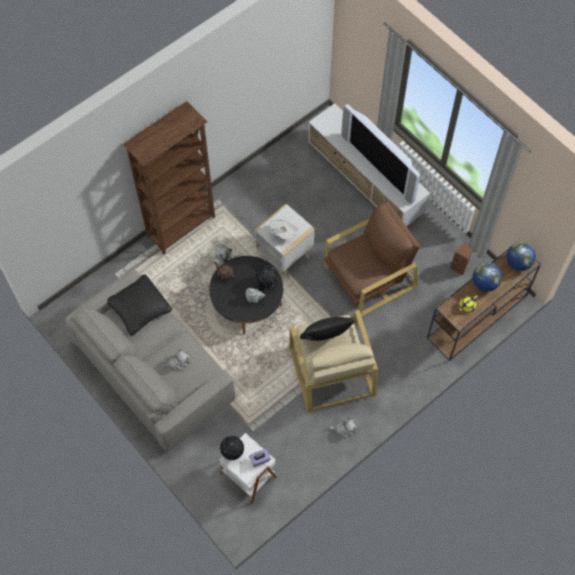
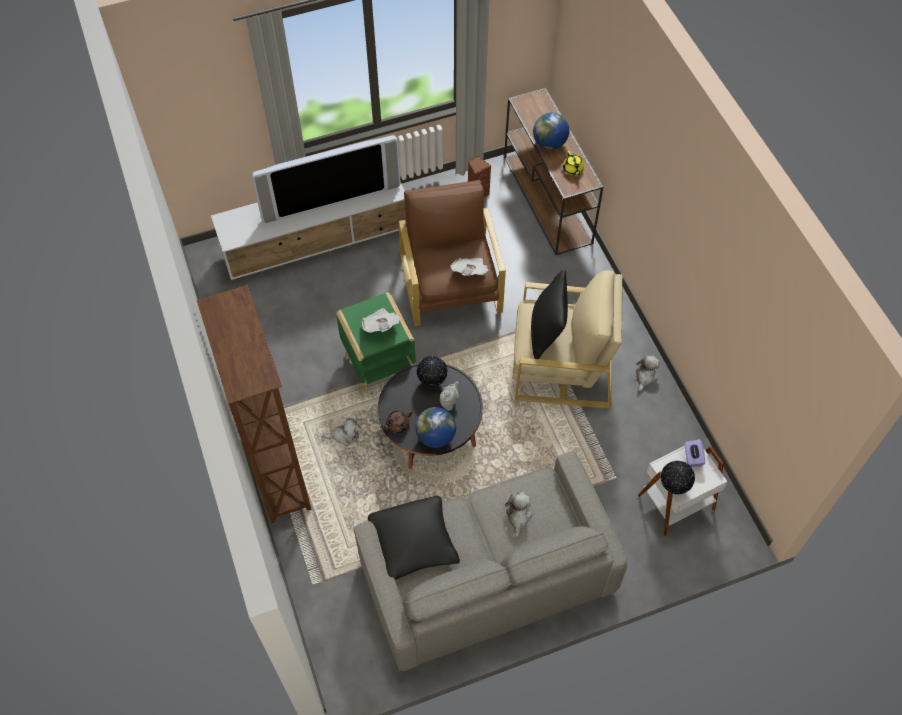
camera: 70 degrees left, 5 degrees down
(285, 255) = (380, 363): white side table -> green side table
(357, 274) = (470, 272): none -> newspaper
(518, 263) = (536, 105): globe -> globe (436, 436)

